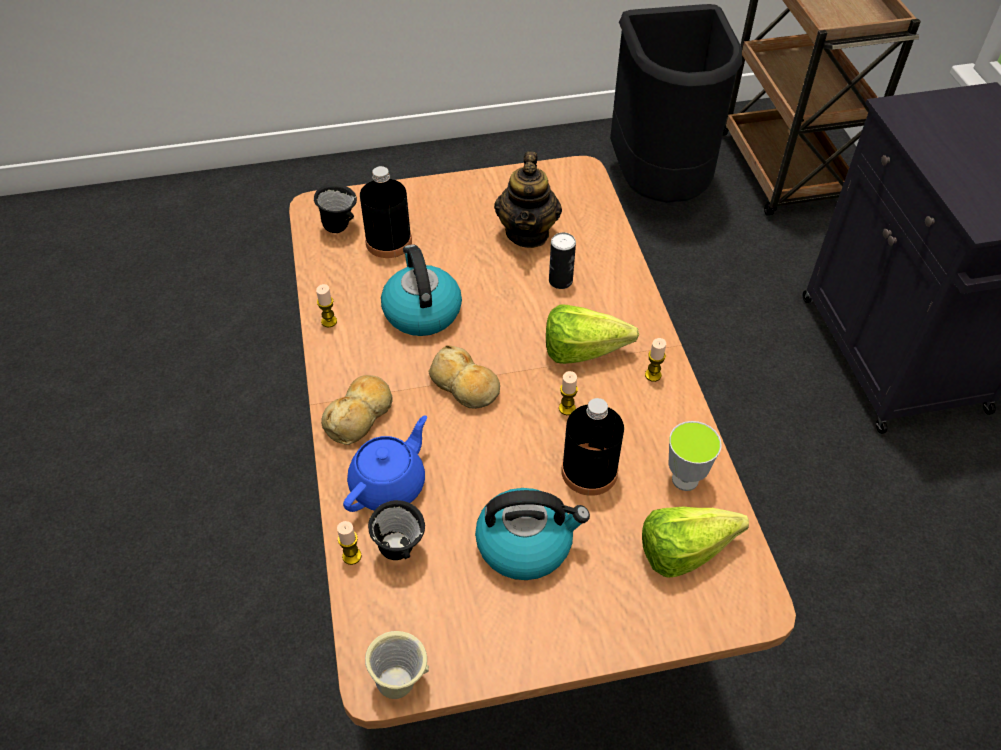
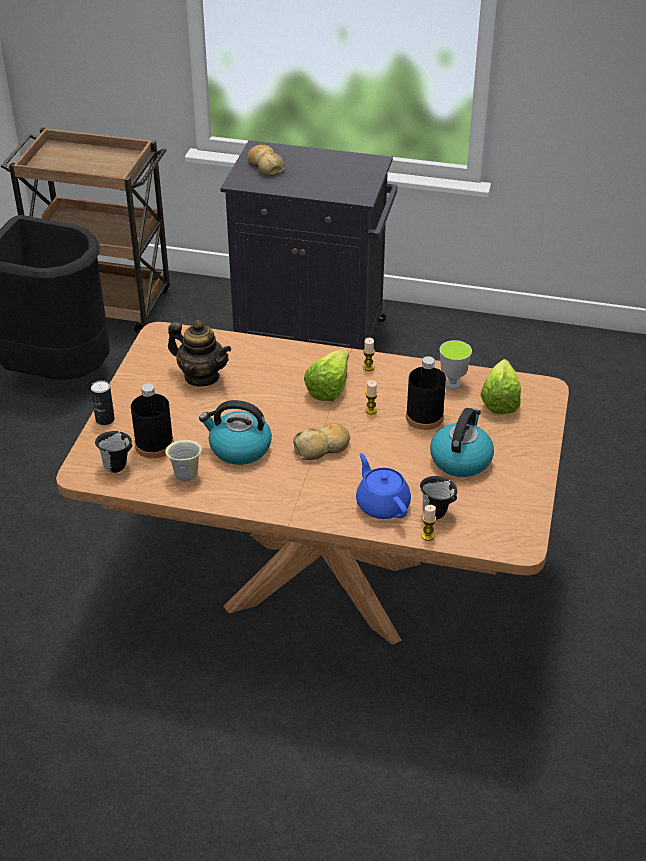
camera: 65 degrees left, 10 degrees down
(329, 321) = (214, 496): candle -> none
(360, 415) = (315, 503): bread -> bread (265, 166)
(400, 681) = (526, 537): beige mug -> beige mug (186, 475)
(560, 281) = (260, 377): can -> can (105, 419)

